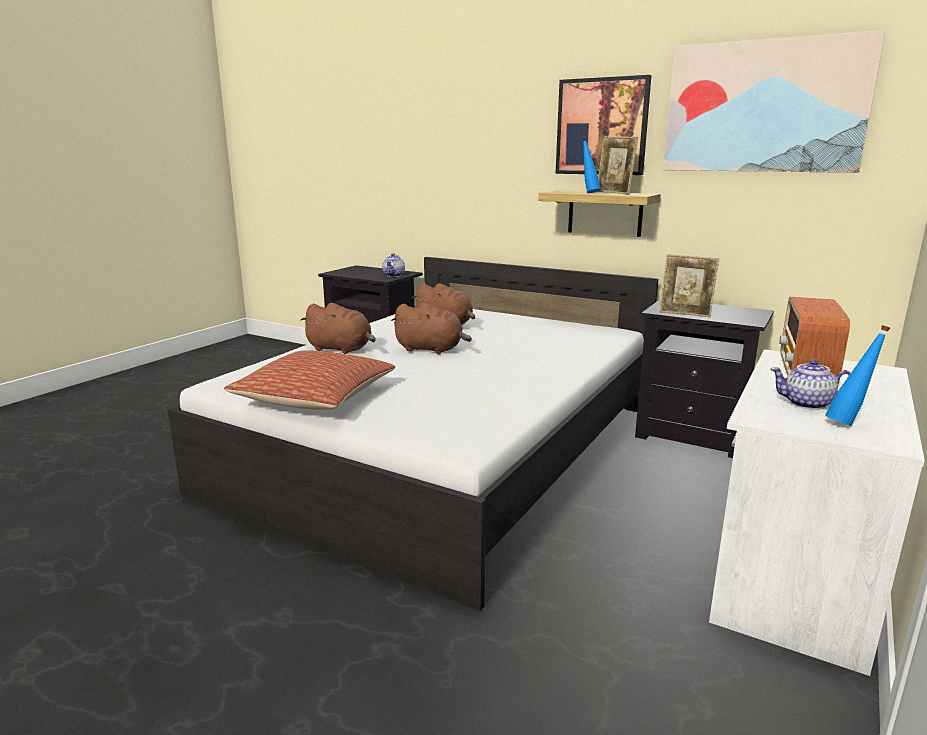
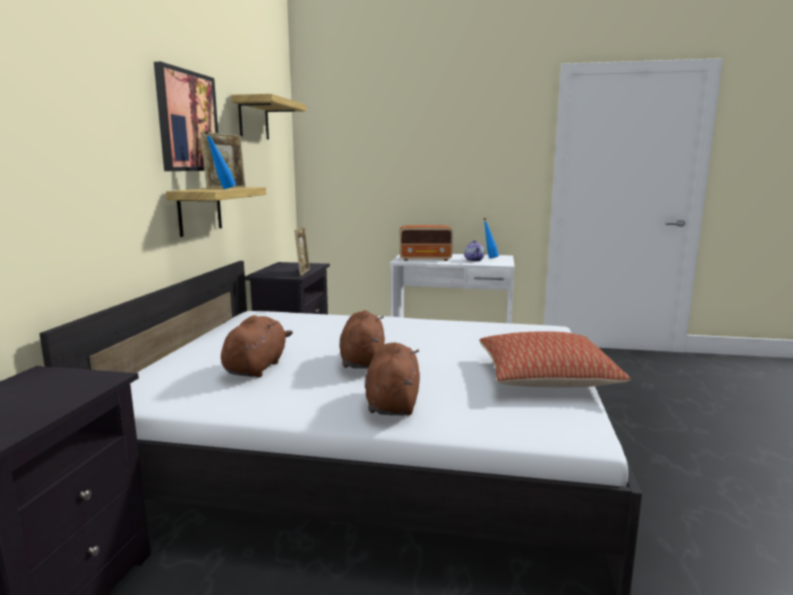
camera: 110 degrees left, 5 degrees down
(394, 275) = (67, 378): teapot -> none
(764, 107) = (253, 119): picture -> shelf

